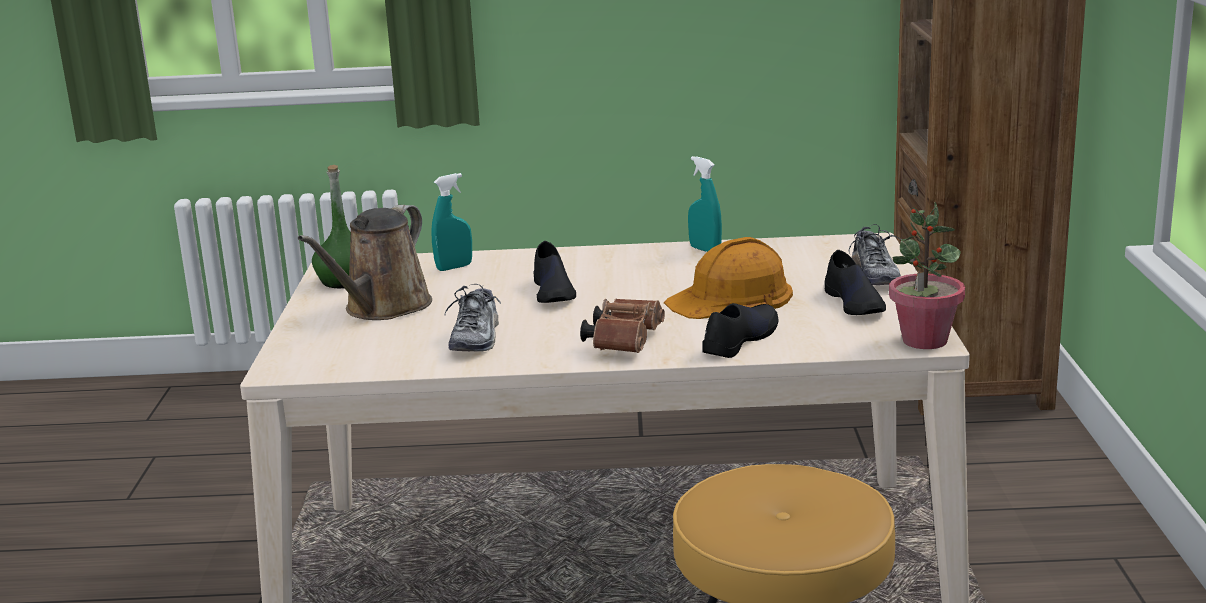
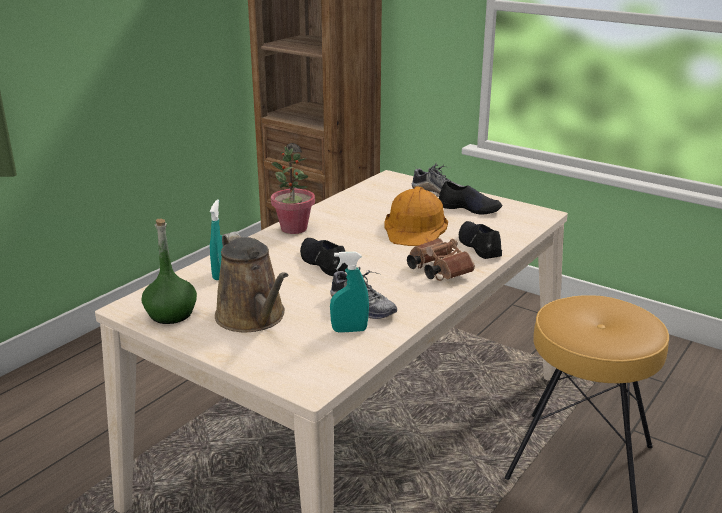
camera: 55 degrees left, 5 degrees up
(553, 292) = (323, 262): black shoe -> black shoe turned 150 degrees counterclockwise
(705, 250) = (330, 209): turquoise spray bottle -> turquoise spray bottle (349, 330)
(924, 341) = (539, 214): potted plant -> potted plant (294, 229)

